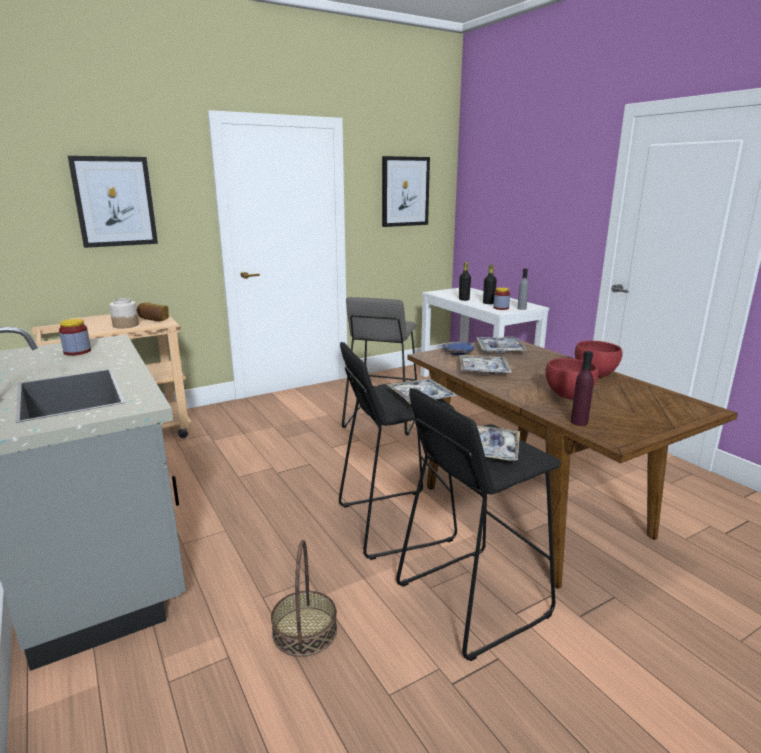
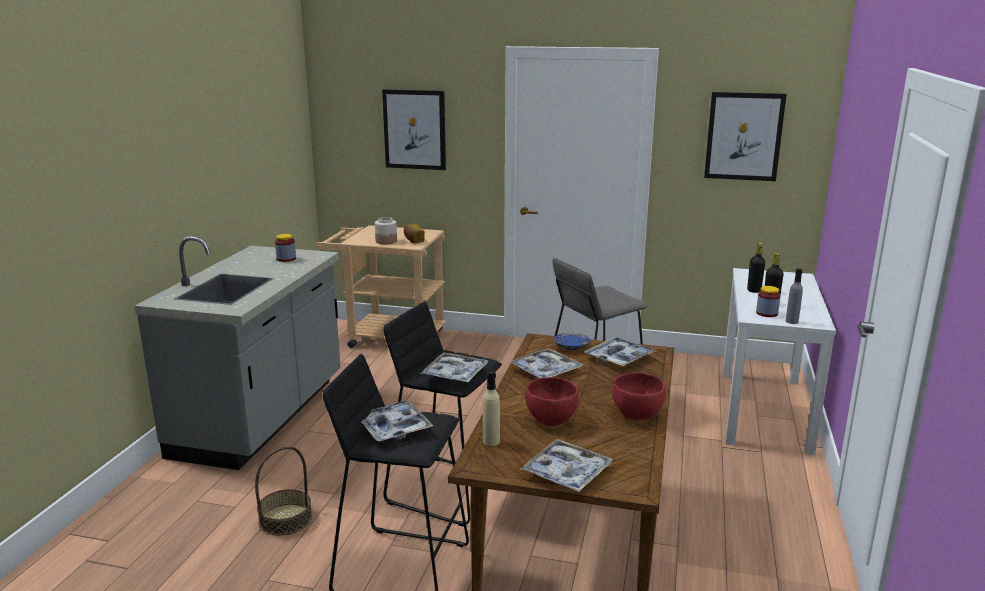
camera: 45 degrees right, 0 degrees up
(579, 422) = (491, 441): purple bottle -> beige bottle
(662, 418) = (567, 473): none -> tray

